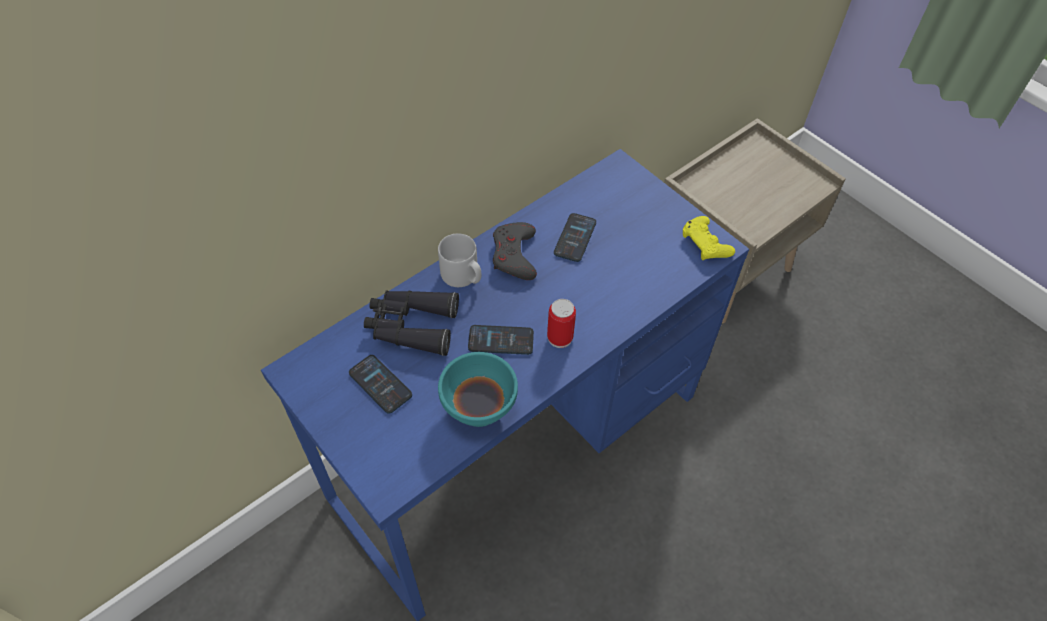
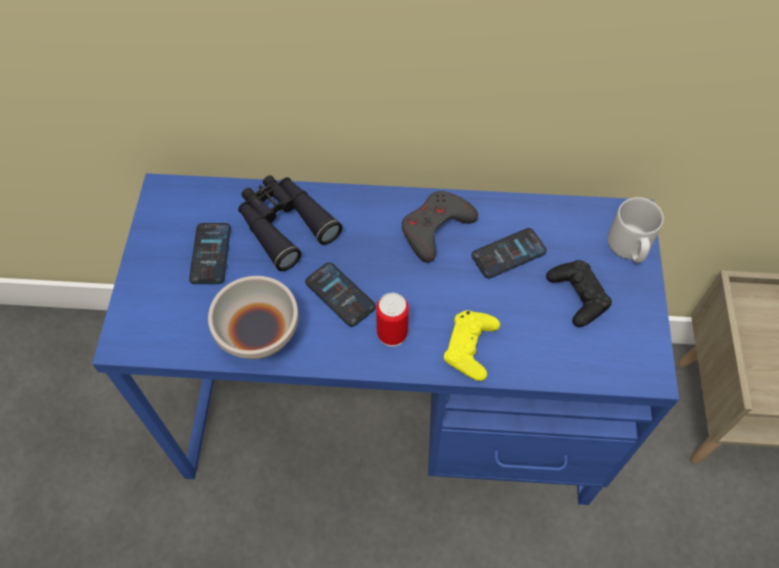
camera: 45 degrees right, 5 degrees up
(462, 276) = (371, 214): grey mug -> grey mug (629, 247)
(478, 407) = (260, 336): turquoise bowl -> white bowl
(640, 233) = (577, 296): none -> black game controller
(705, 243) = (635, 358): yellow game controller -> yellow game controller (470, 347)

